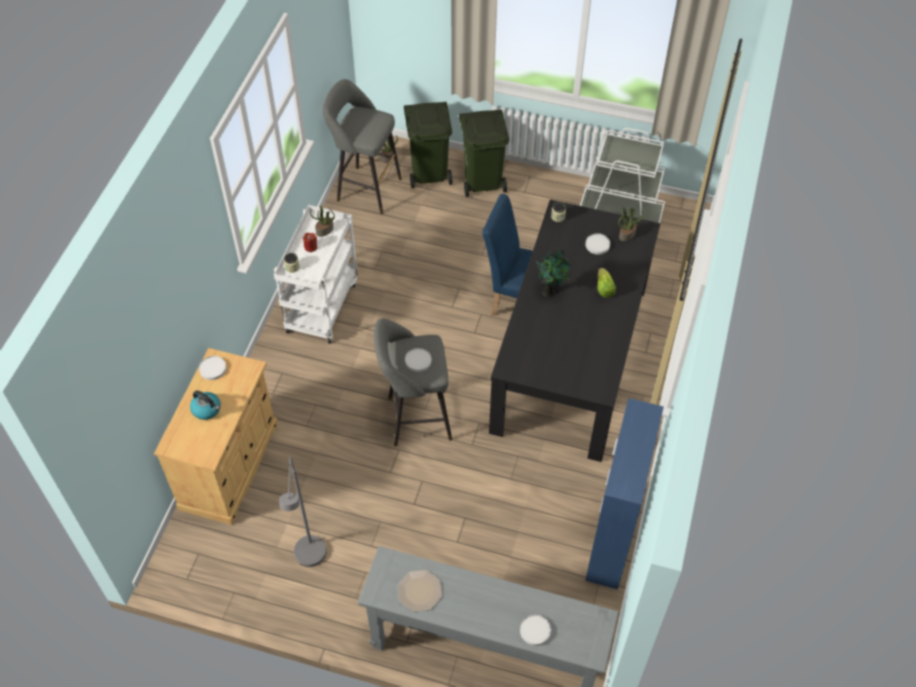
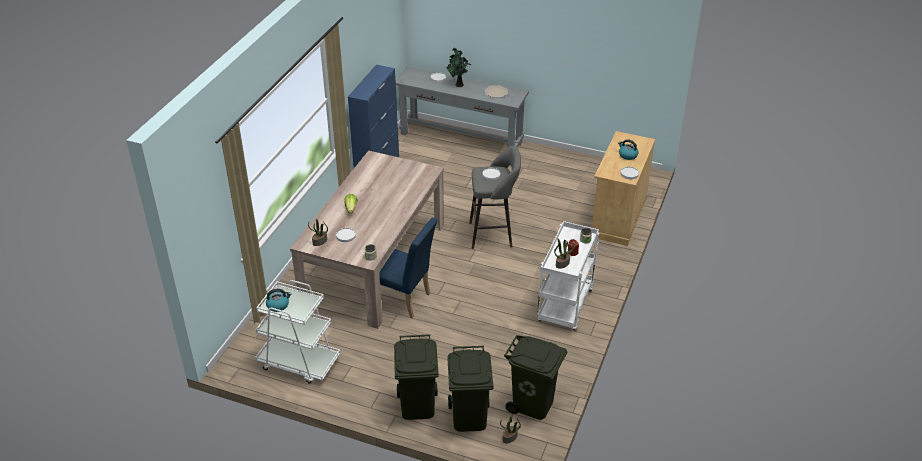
camera: 175 degrees left, 15 degrees down
(310, 560) = (560, 174): grey floor lamp -> none
(365, 189) = (532, 404): grey stool -> green trash can
(549, 291) = (392, 209): potted plant -> potted plant (458, 85)
(571, 356) = (374, 263): black dining table -> beige dining table
(642, 152) = (278, 305): none -> kettle

